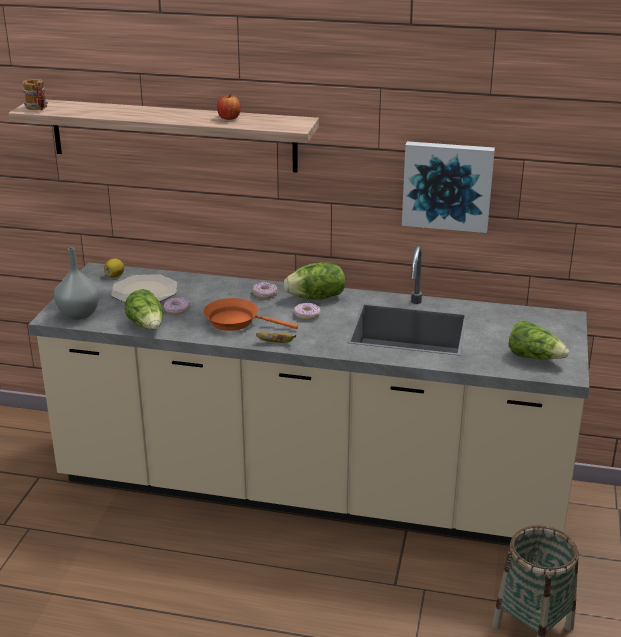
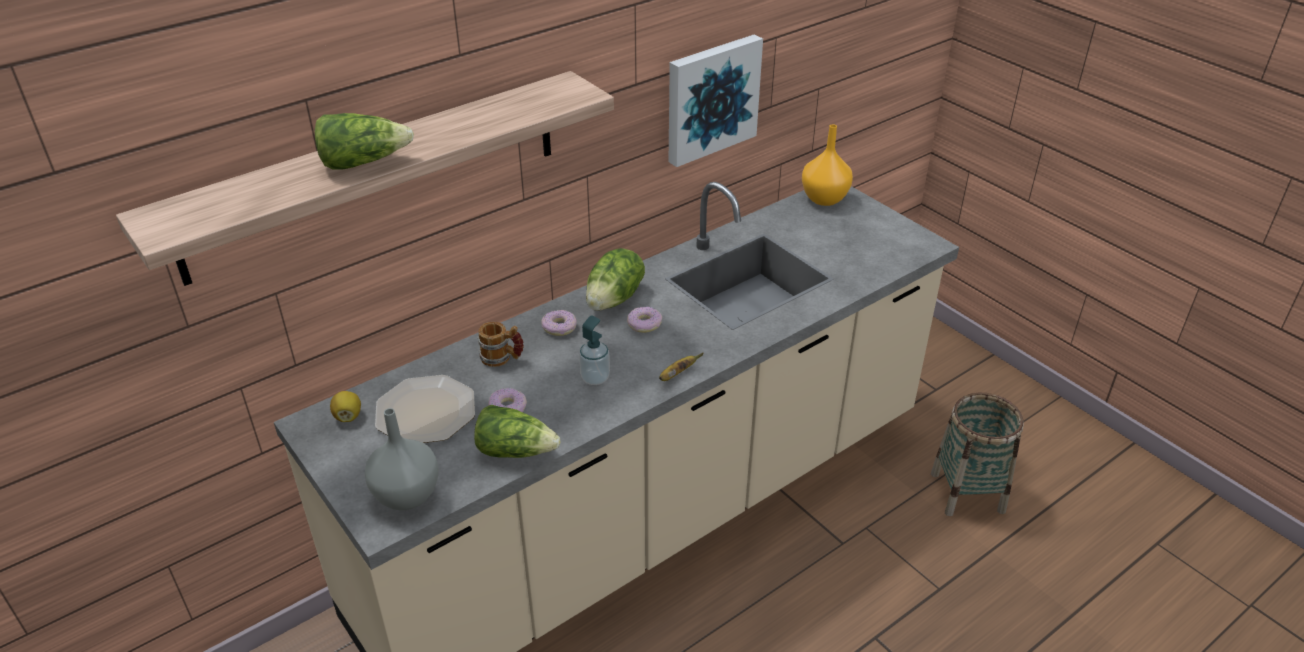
camera: 50 degrees left, 10 degrees up
(38, 108) = (177, 225): mug -> mug (502, 358)
(229, 118) = (481, 116): apple -> none
(236, 321) = (595, 378): orange frying pan -> soap dispenser
(535, 357) = (882, 244): lettuce -> lettuce (363, 162)
(550, 318) = (825, 198): none -> orange vase

